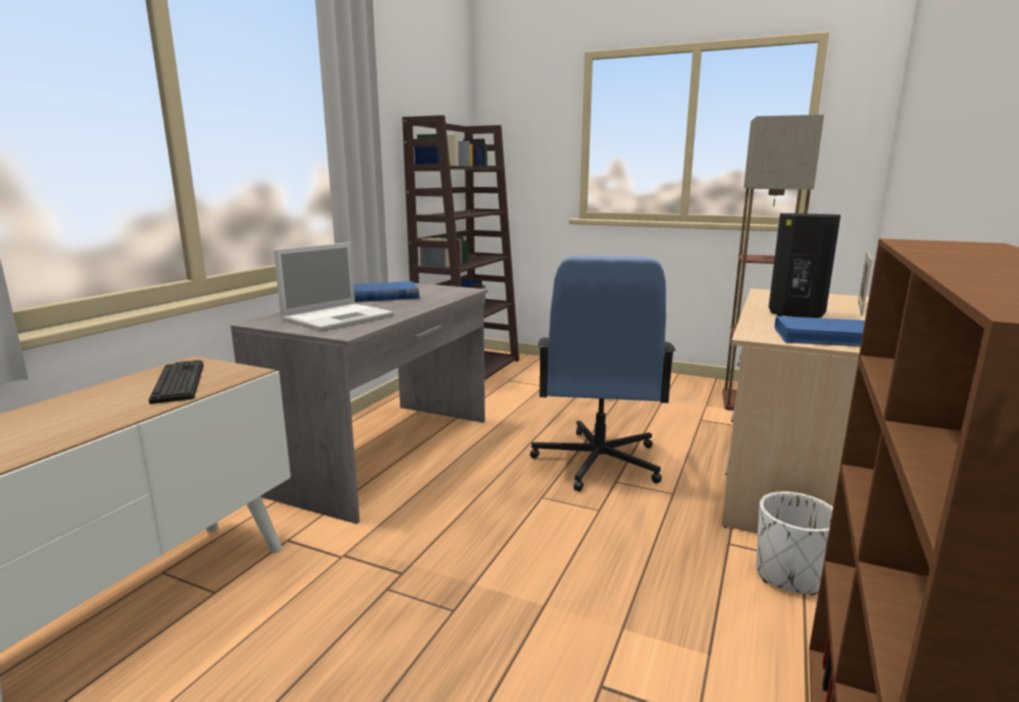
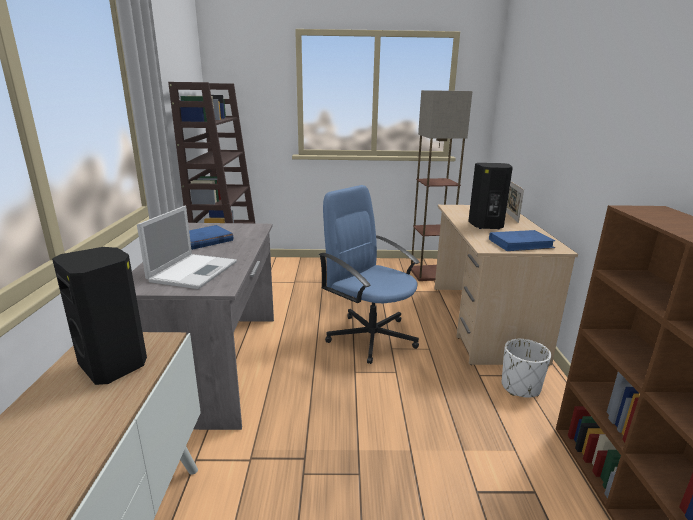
camera: 25 degrees left, 5 degrees up
(179, 382) = (115, 365): keyboard -> black speaker
(597, 462) = (371, 336): blue office chair -> blue office chair turned 150 degrees clockwise

